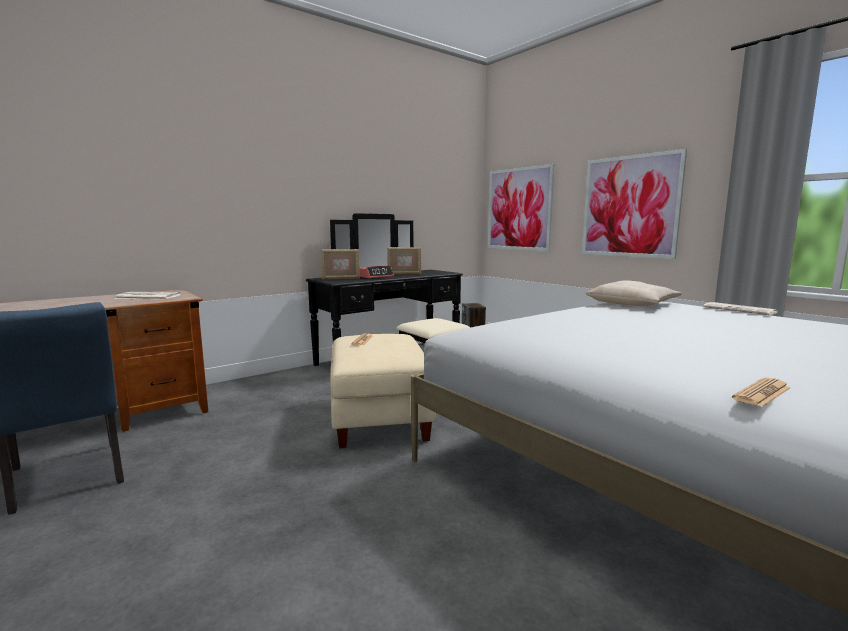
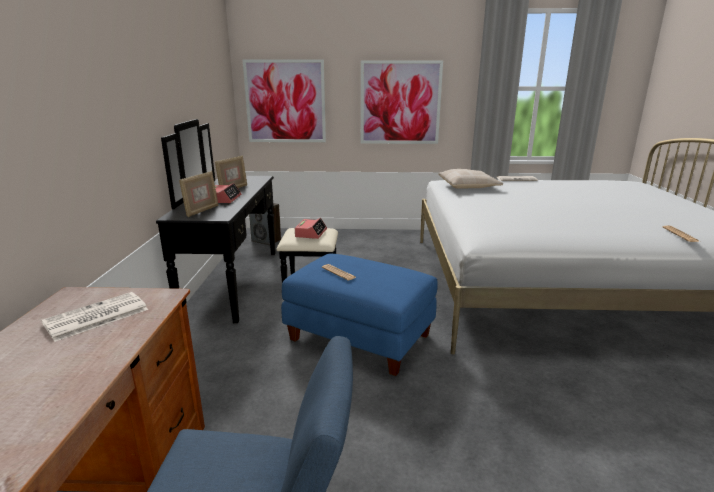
camera: 50 degrees left, 10 degrees up
(380, 417) = (361, 337): beige ottoman -> blue ottoman
(435, 322) = (311, 233): none -> alarm clock

